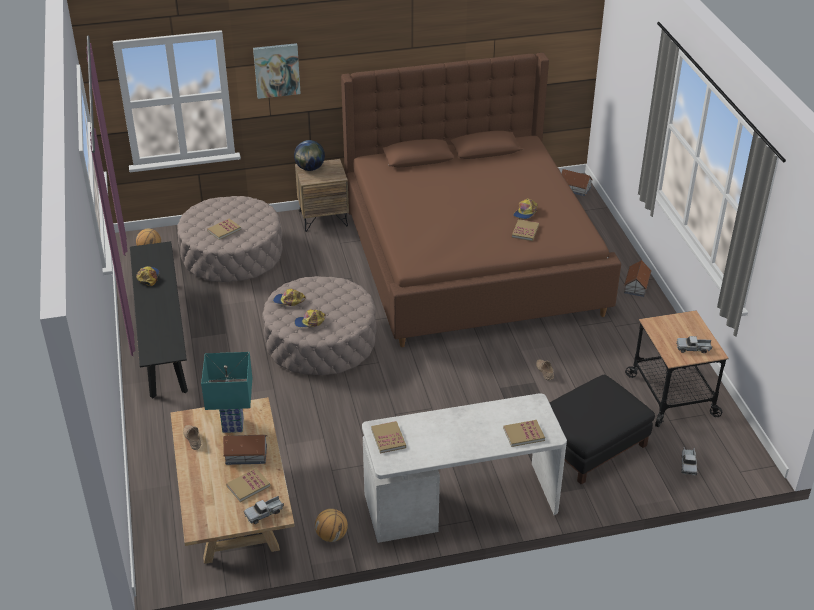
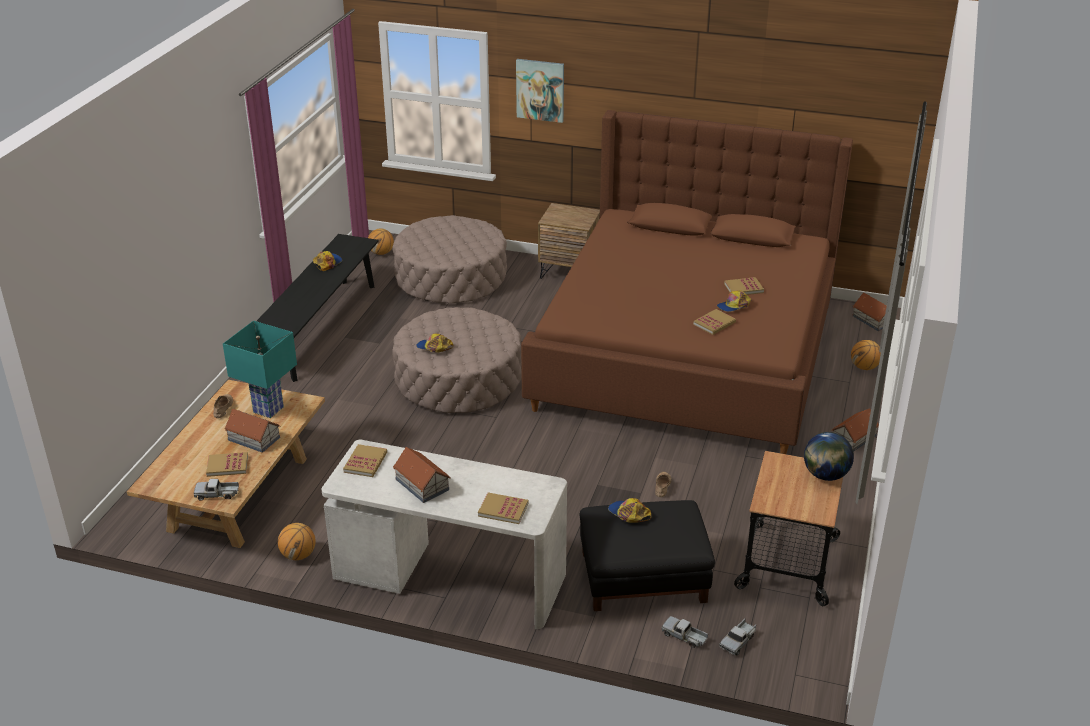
camera: 30 degrees right, 5 degrees down
(224, 230) = (437, 245): book -> book (743, 288)
(288, 301) = (433, 323): cap -> cap (628, 514)
(310, 168) = (562, 210): globe -> globe (825, 475)
(447, 438) = (422, 484): none -> toy house
(599, 228) = (864, 367): none -> basketball
(693, 348) = (800, 501): toy truck -> toy truck (684, 636)

